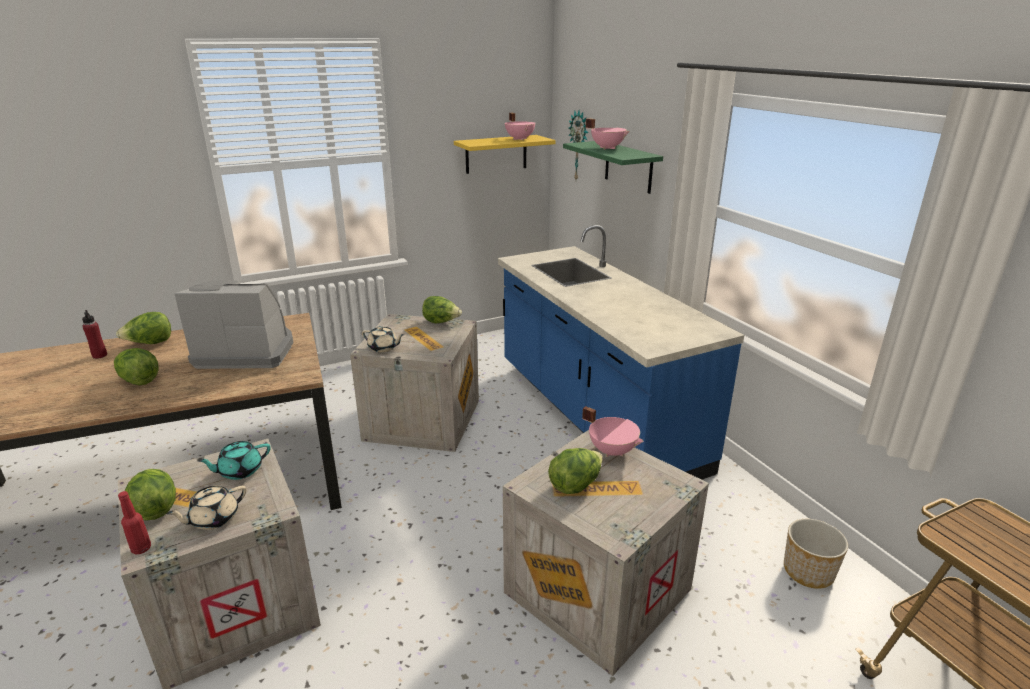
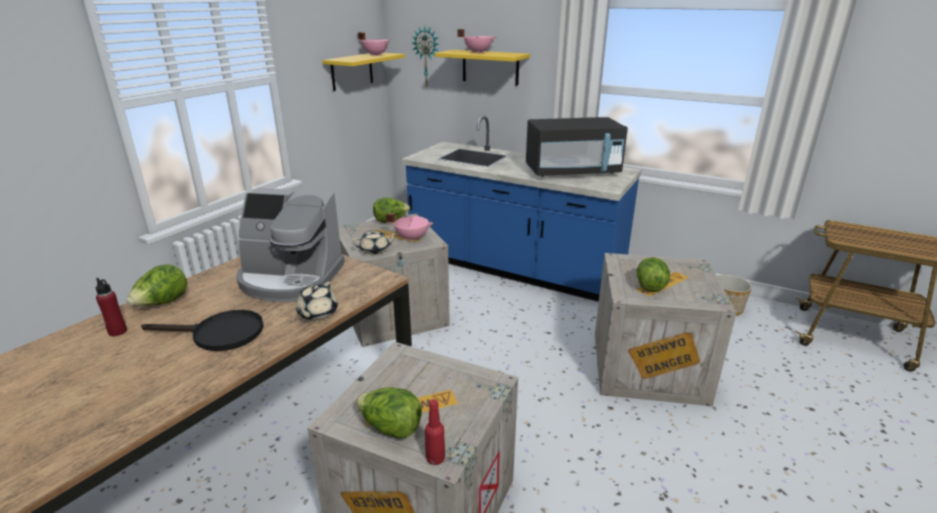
camera: 35 degrees left, 0 degrees up
(139, 380) = (219, 334): lettuce -> black frying pan
(213, 519) = (457, 410): beige teapot -> beige teapot (317, 313)
(240, 471) = (415, 371): turquoise teapot -> none
(246, 352) = (290, 279): coffee machine -> coffee machine turned 135 degrees counterclockwise
(612, 450) = (637, 261): pink cooking pot -> pink cooking pot (412, 238)
(628, 167) = (490, 67): green shelf -> yellow shelf
(645, 316) = (572, 172): none -> black microwave

